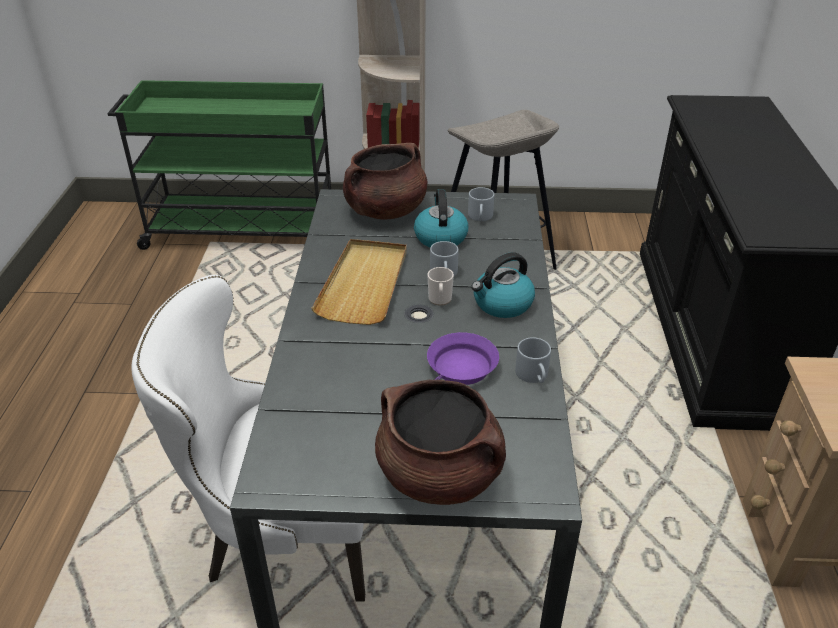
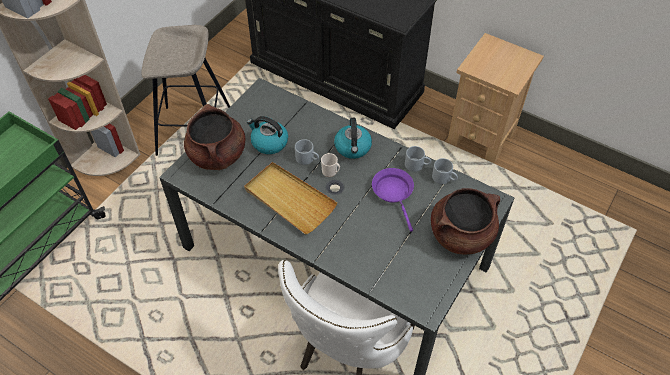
camera: 60 degrees left, 15 degrees up
(480, 217) = (263, 114): grey mug -> grey mug (444, 178)

